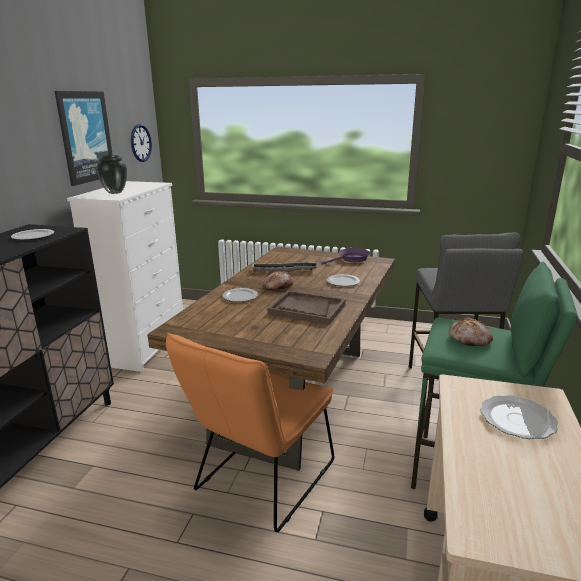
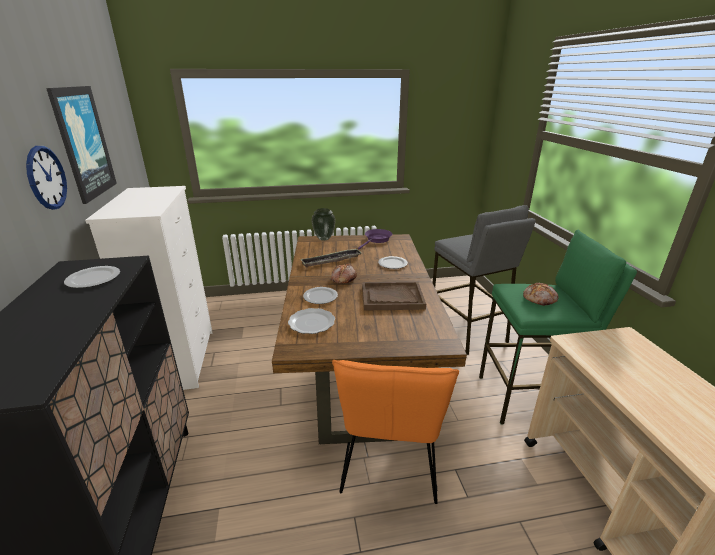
camera: 25 degrees left, 5 degrees up
(114, 192) = (138, 206): vase -> vase (323, 239)
(140, 143) = (127, 142): wall clock -> wall clock (46, 178)
(518, 420) = (635, 361): plate -> plate (312, 323)

